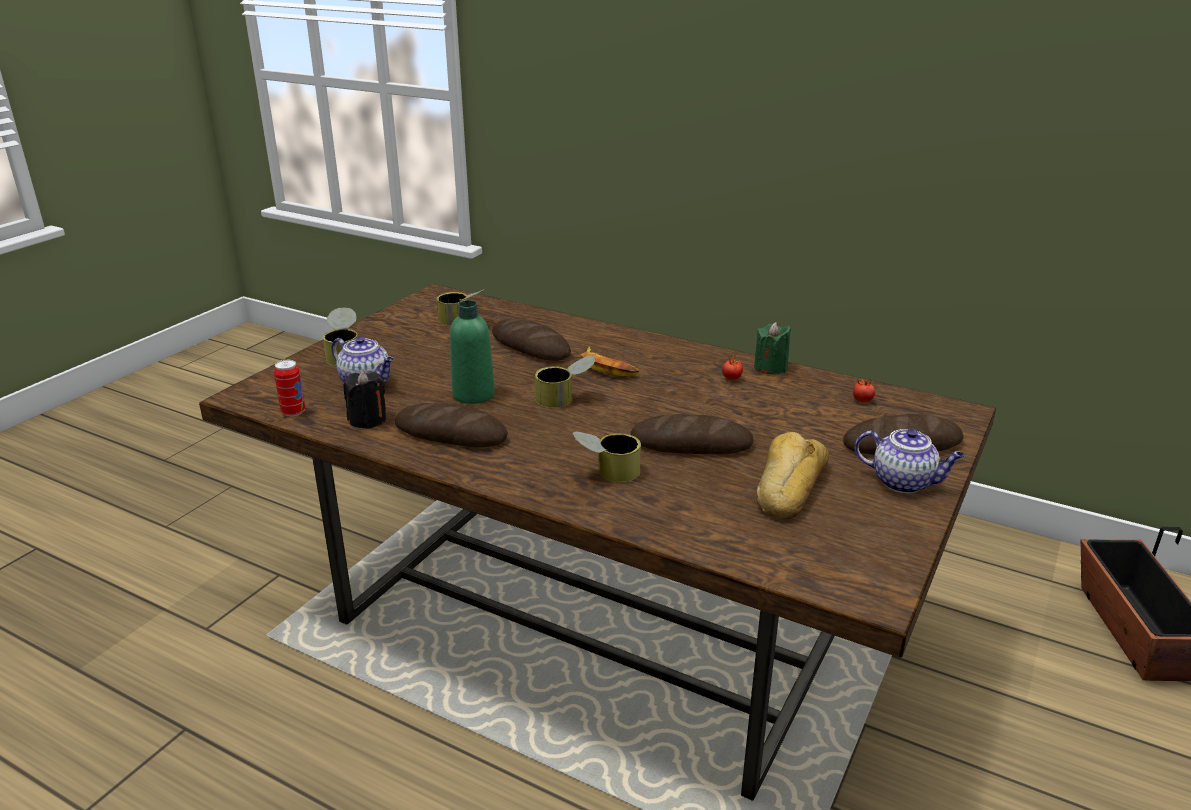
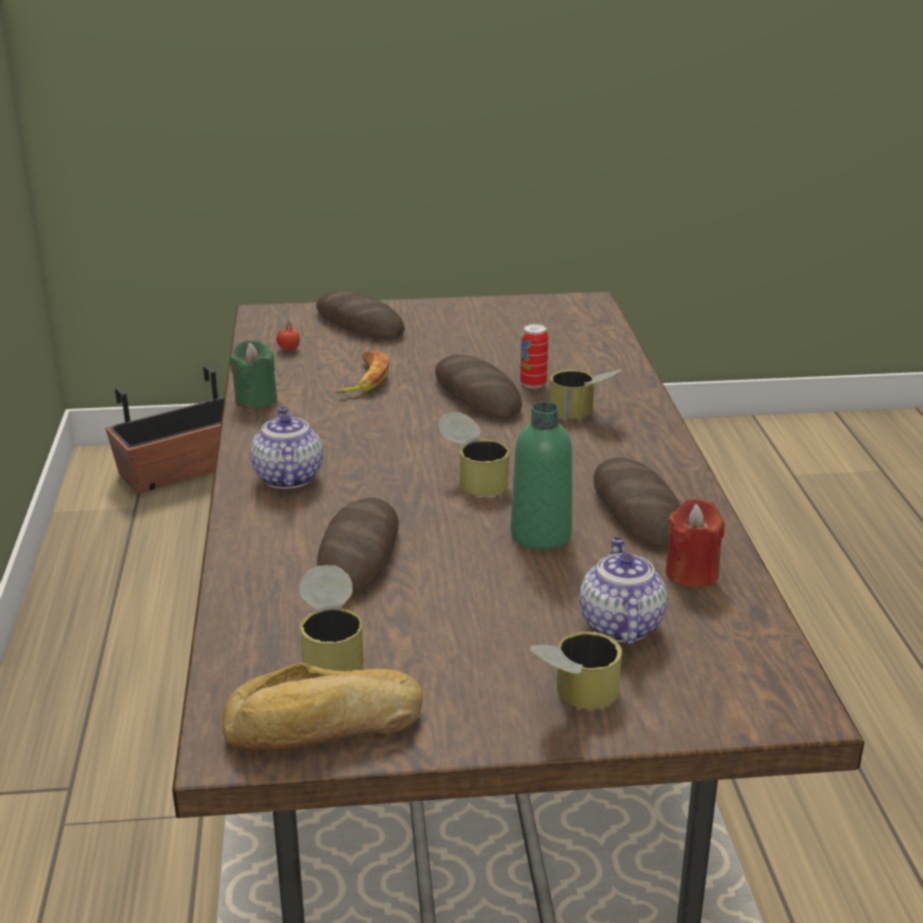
camera: 125 degrees left, 0 degrees up
(293, 412) = (759, 636): can -> can (533, 384)
(367, 420) = (691, 573): black candle -> red candle
(607, 368) = (363, 482): banana -> banana (364, 379)
(731, 378) = (308, 411): tomato -> none
(787, 486) = (492, 347): bread -> bread (324, 727)
(904, 482) = (425, 314): teapot -> teapot (287, 477)

